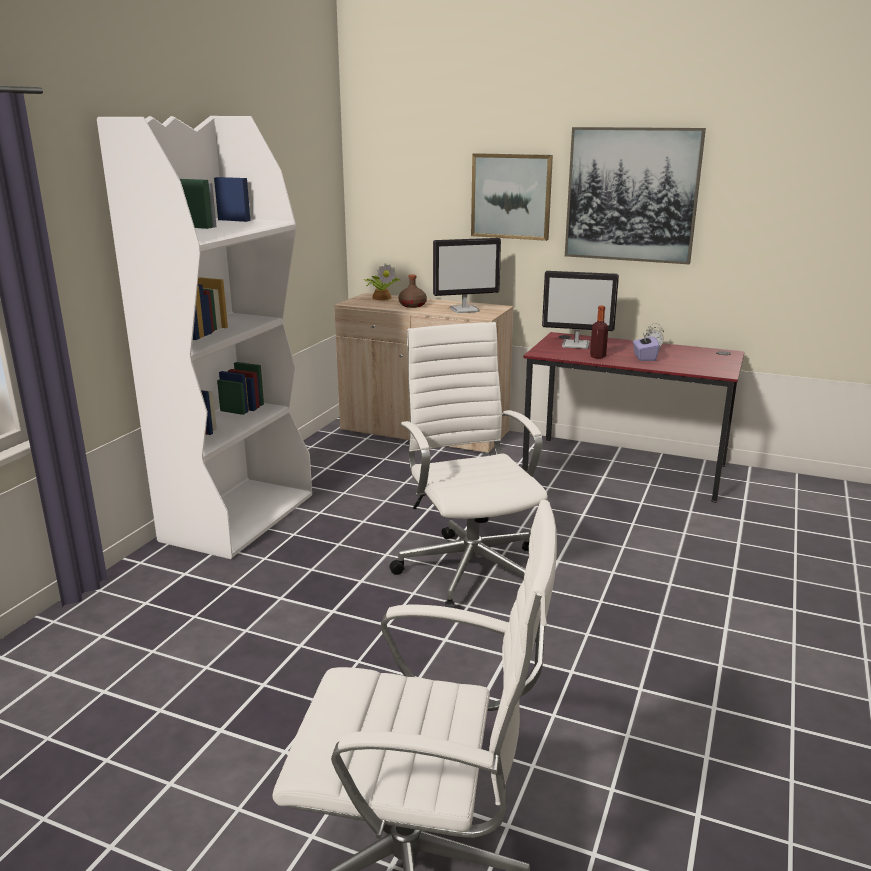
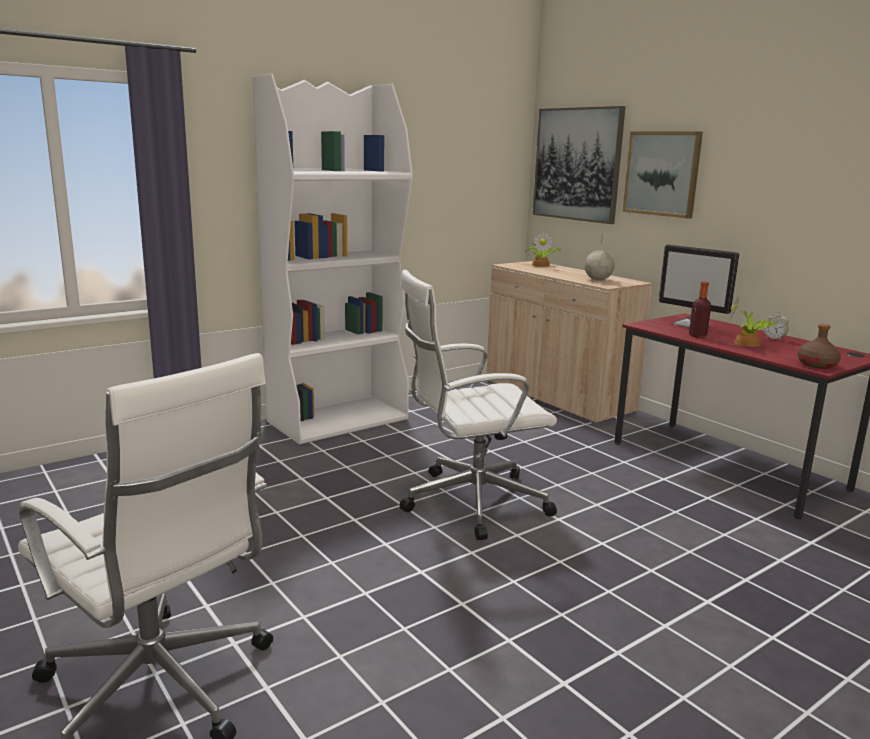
camera: 30 degrees right, 5 degrees down
(412, 305) = (557, 272): brown bottle -> brown bottle (817, 365)
(465, 310) = (598, 280): monitor -> globe
(470, 569) = (470, 502): white office chair -> white office chair turned 120 degrees counterclockwise
(632, 195) = (776, 173): picture -> picture (577, 164)
(644, 357) = (748, 344): purple tissue box -> potted plant

